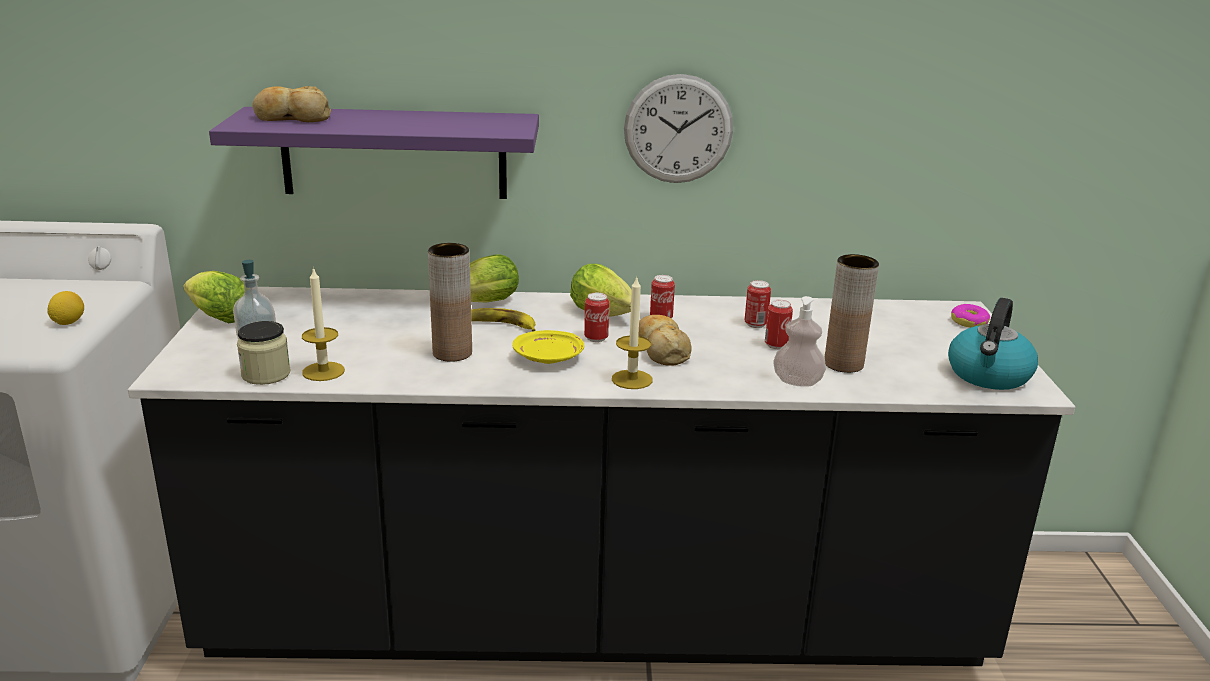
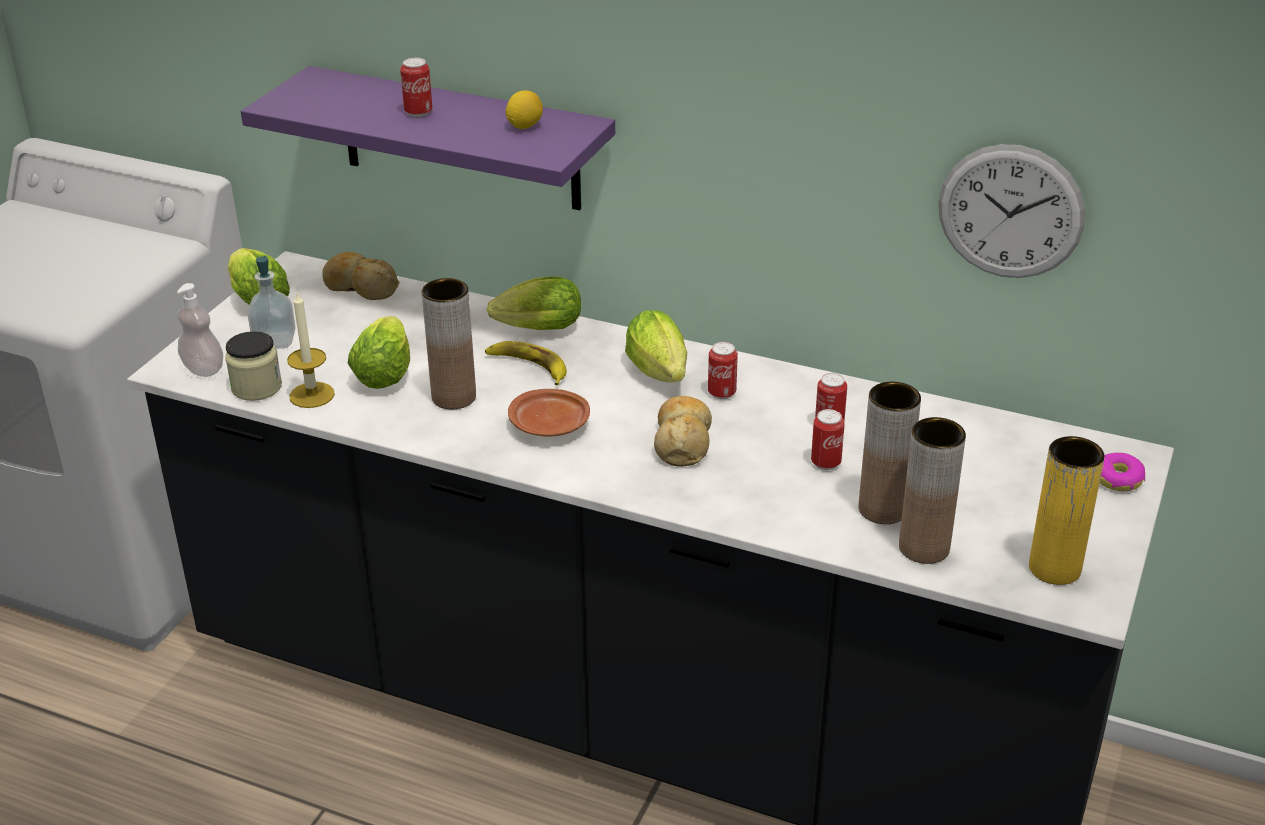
camera: 25 degrees right, 10 degrees up
(68, 322) = (103, 289): lemon -> lemon (524, 126)
(292, 118) = (338, 96): bread -> bread (360, 287)
(378, 346) = (385, 372): none -> lettuce
(549, 358) = (550, 425): yellow plate -> brown plate
(596, 338) = (623, 408): can -> can (418, 112)
(632, 379) = (615, 476): candle -> none
(678, 129) = (779, 162): wall clock -> wall clock (1010, 212)
(797, 382) = (802, 522): soap dispenser -> soap dispenser (203, 369)
(895, 380) = (924, 548): none -> brown vase
(989, 375) = (1054, 568): kettle -> yellow vase

